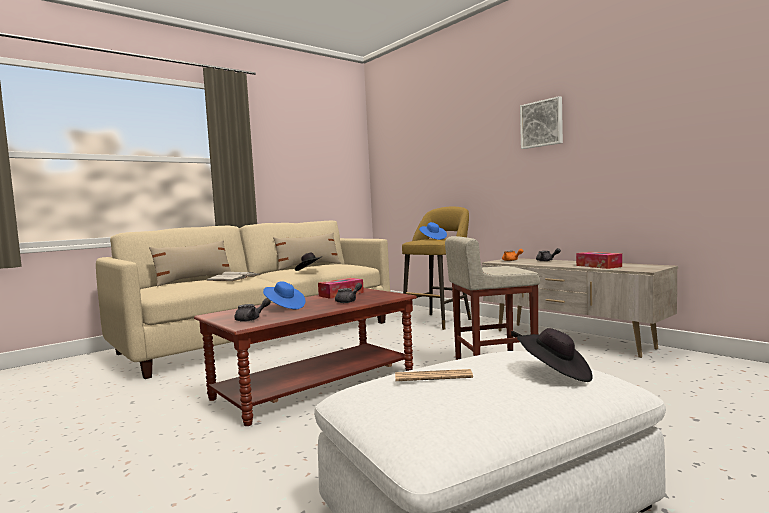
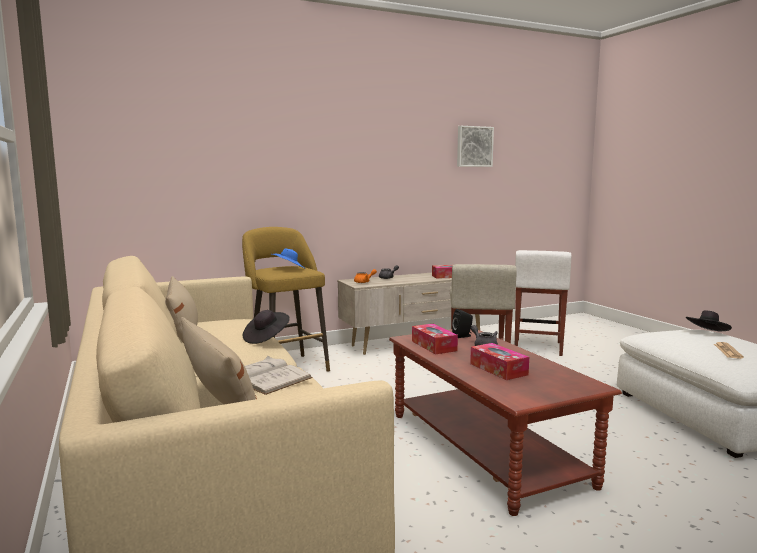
camera: 75 degrees left, 5 degrees up
(251, 319) = (562, 383): grey teapot -> none
(284, 307) = (498, 369): blue hat -> tissue box
(377, 296) = (463, 336): none -> black speaker
(542, 124) = (368, 146): picture -> picture (474, 146)
(663, 386) = (537, 347): none -> white stool

